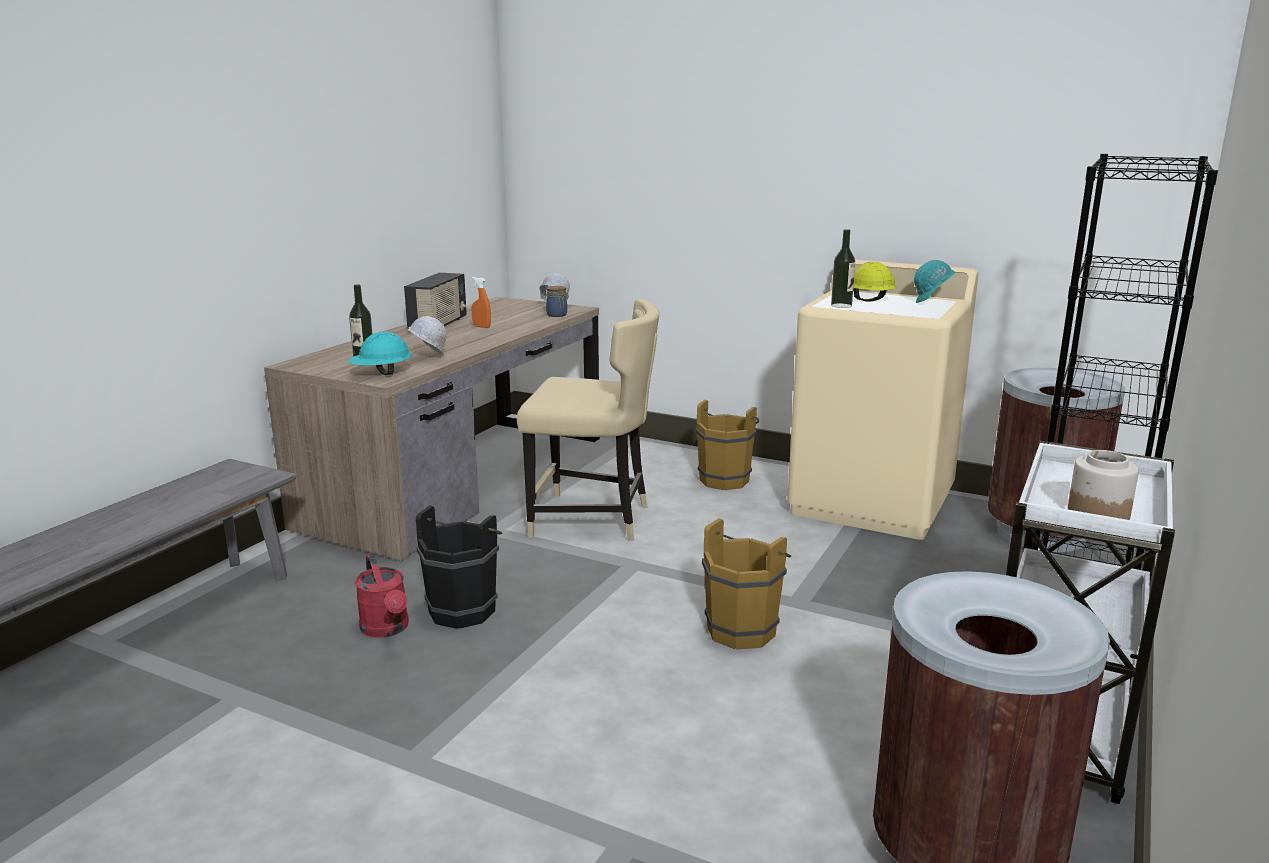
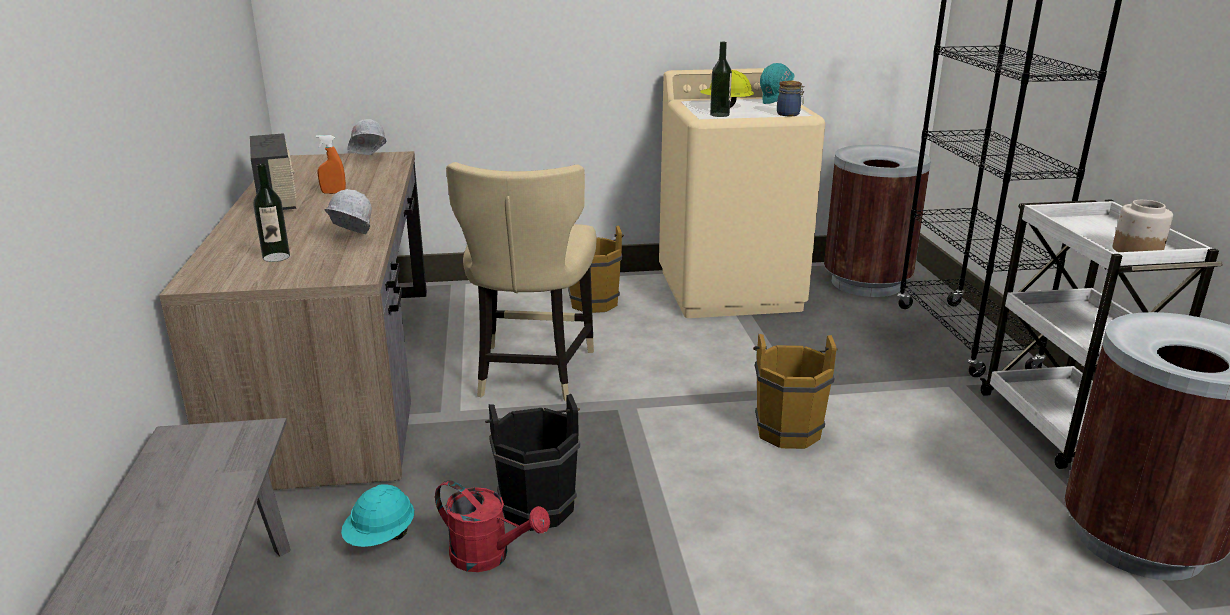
camera: 35 degrees left, 5 degrees up
(381, 374) = (336, 269): turquoise hard hat -> turquoise hard hat (381, 538)
(557, 315) = (389, 166): jar -> jar (789, 114)
(593, 520) = (531, 374): beige chair -> beige chair turned 120 degrees clockwise

